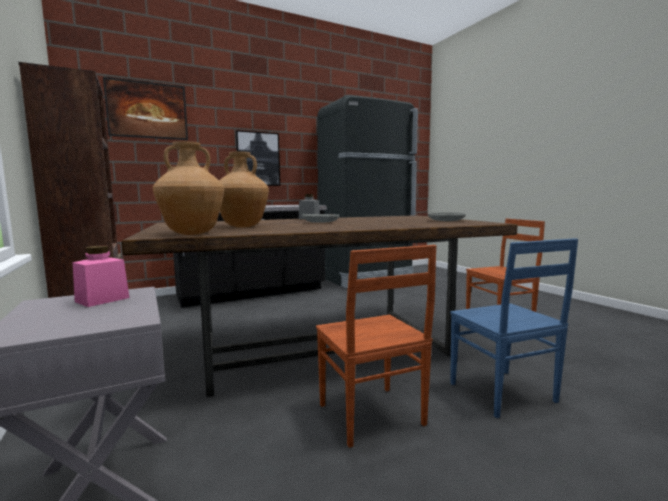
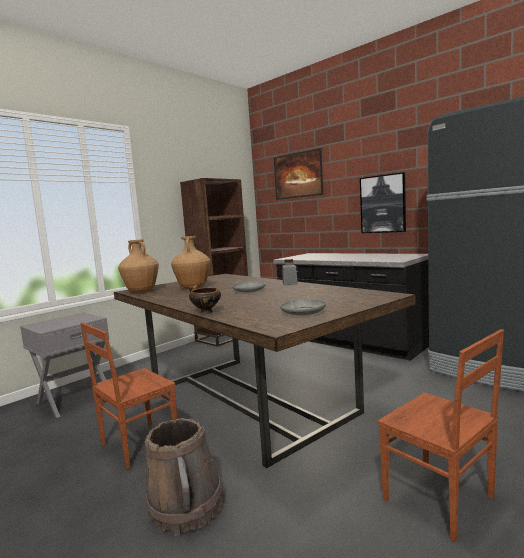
camera: 70 degrees right, 0 degrees up
(102, 300) = (80, 319): pink jar -> none
(406, 227) = (205, 312): none -> bowl
(502, 393) = (186, 506): blue chair -> brown bucket

